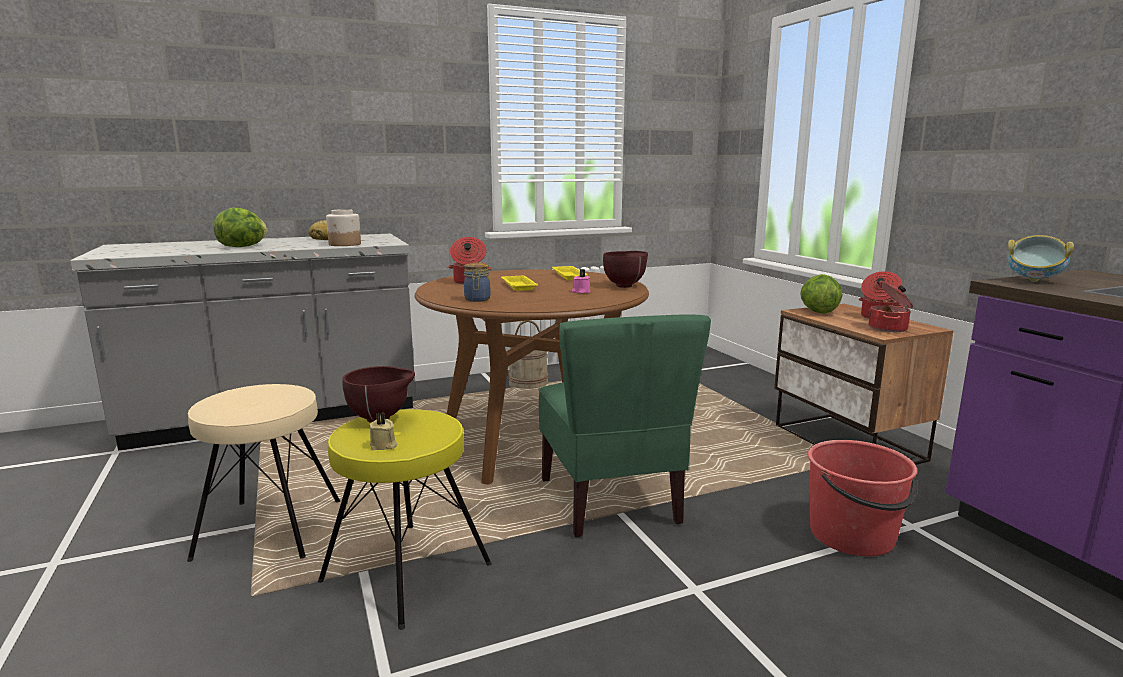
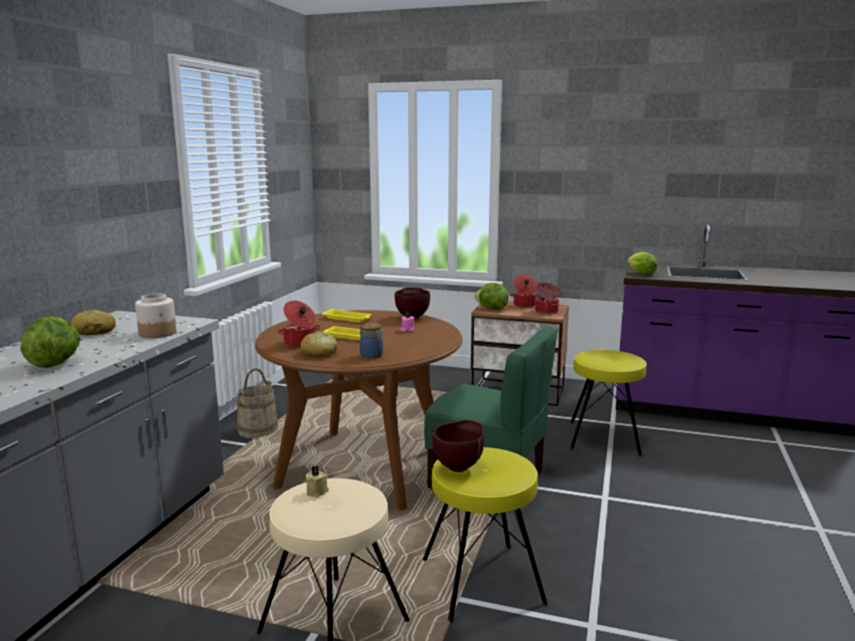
camera: 50 degrees left, 0 degrees up
(383, 446) = (512, 477): beige candle -> beige candle (317, 492)
(453, 290) = (319, 353): none -> bread
(853, 536) = (604, 438): red bucket -> yellow stool
(1032, 281) = (639, 273): bowl -> lettuce

